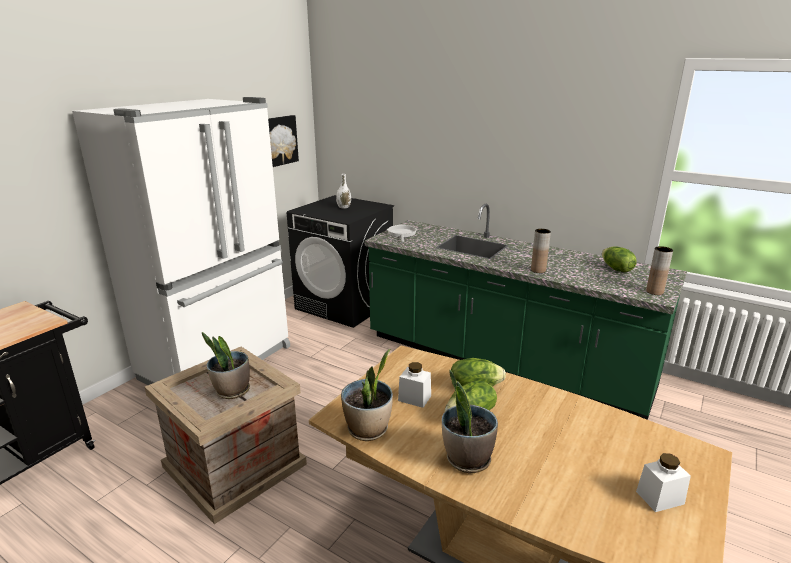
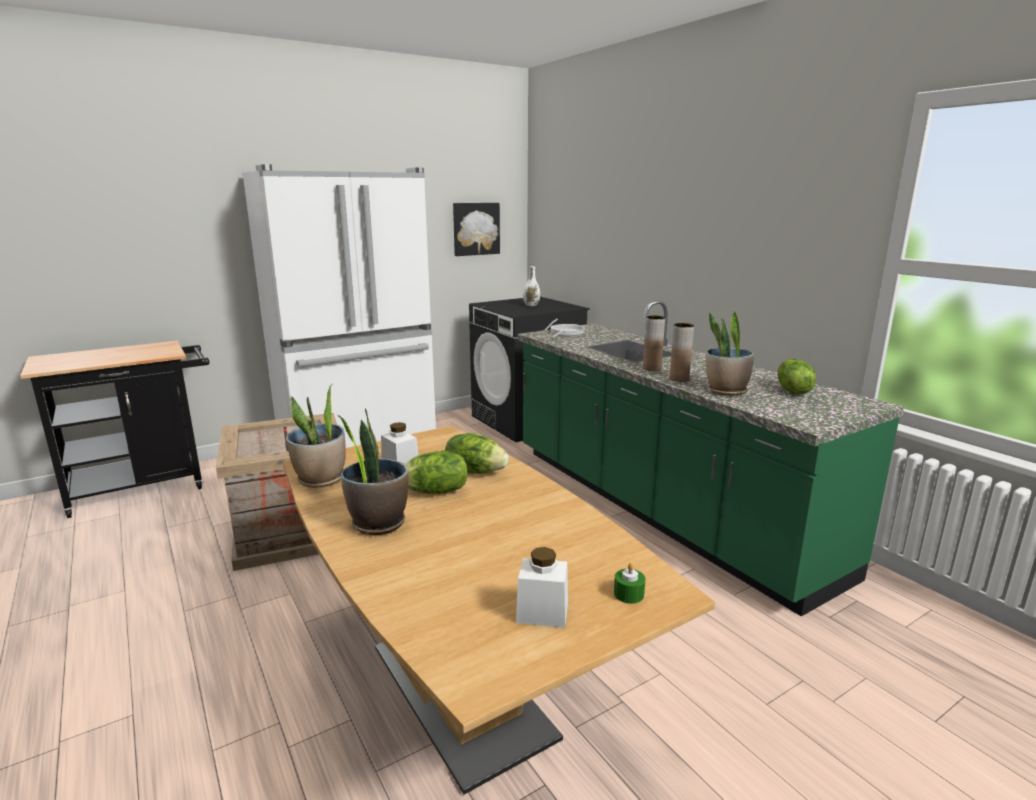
camera: 25 degrees right, 5 degrees down
(232, 391) = (286, 444): potted plant -> potted plant (726, 391)
(654, 292) = (812, 417): brown vase -> brown vase (652, 368)
(686, 463) = (628, 594): none -> green candle

